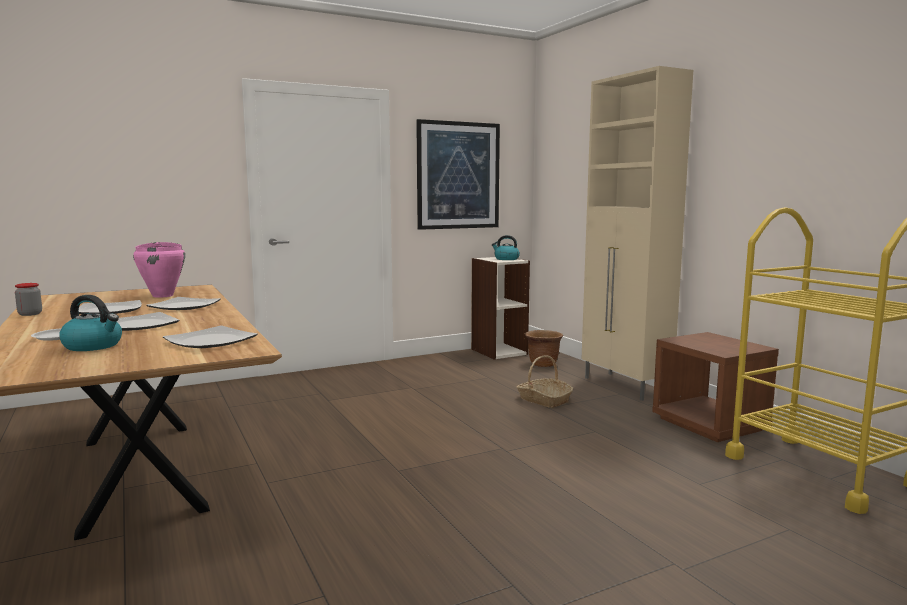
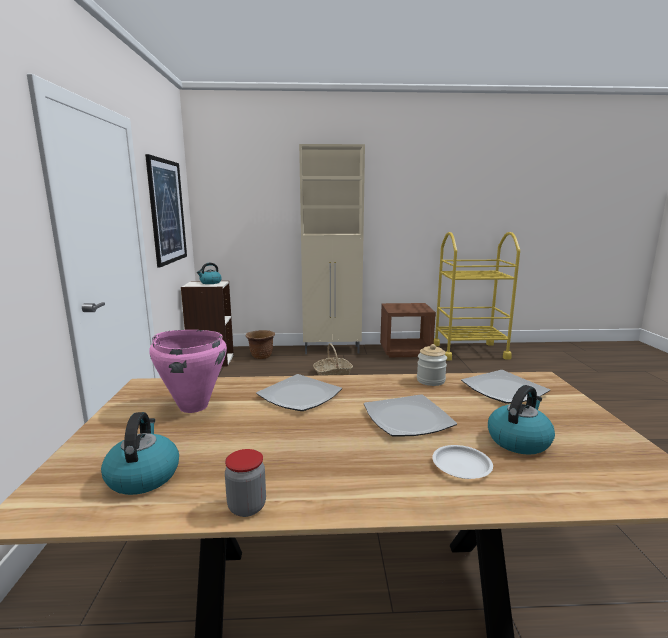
camera: 65 degrees left, 5 degrees up
(70, 301) = (143, 476): none -> kettle
(110, 310) = (285, 438): plate -> none
(230, 325) = (430, 380): none -> jar

